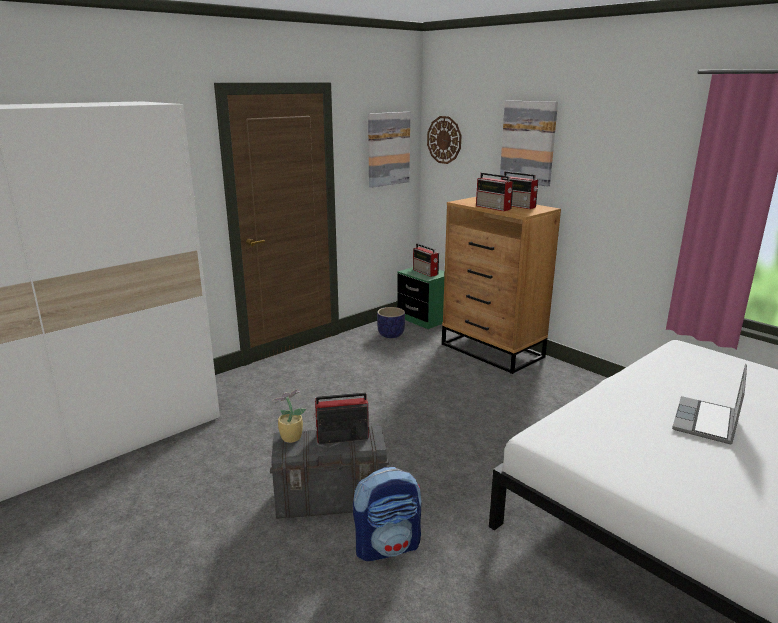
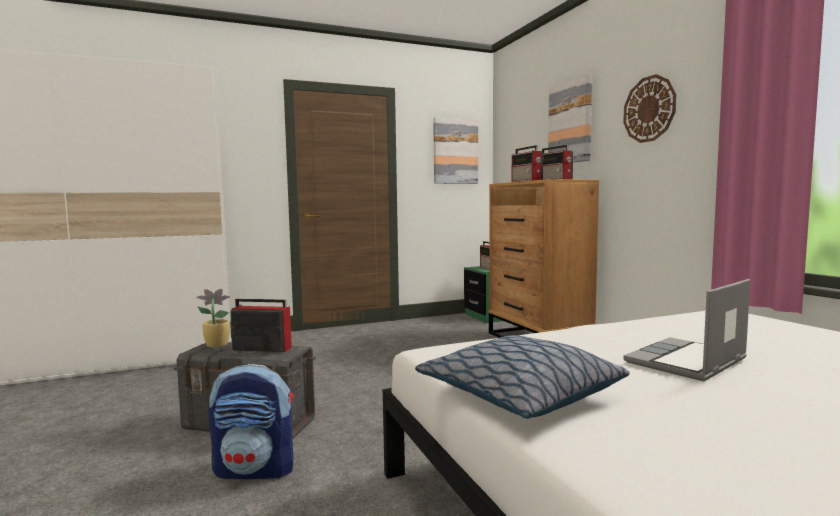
camera: 20 degrees right, 15 degrees down
(391, 334) = (446, 323): planter -> none
(444, 140) = (508, 142): wall clock -> wall clock (649, 109)
(643, 481) = (518, 395): none -> pillow

